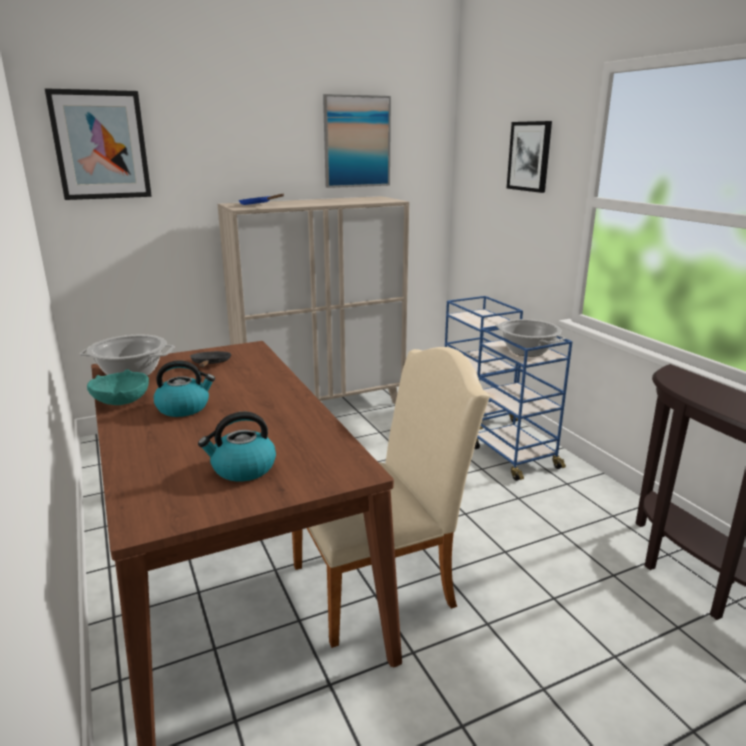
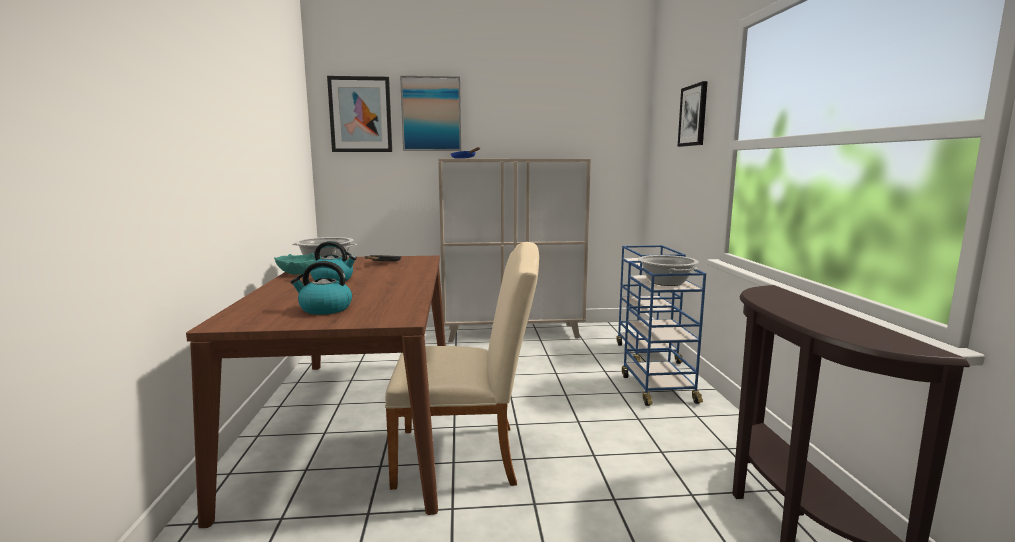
camera: 20 degrees right, 10 degrees down
(356, 141) = (558, 115): picture -> picture (431, 114)

